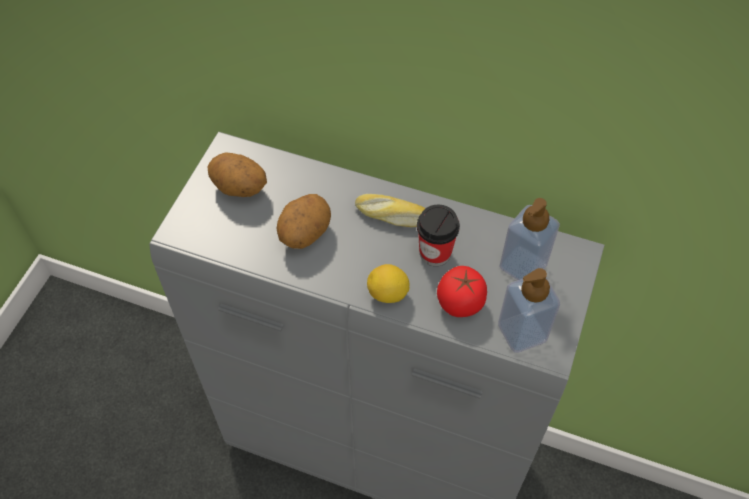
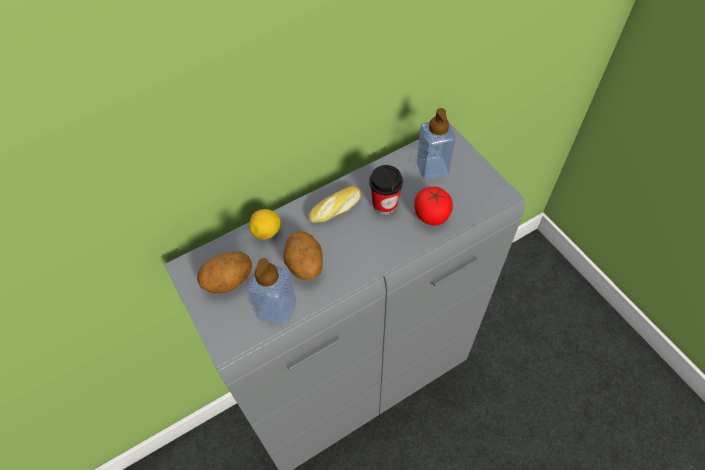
camera: 50 degrees left, 0 degrees up
(388, 294) = (393, 248): lemon -> lemon (267, 232)
(522, 332) = (477, 199): soap dispenser -> soap dispenser (277, 309)

